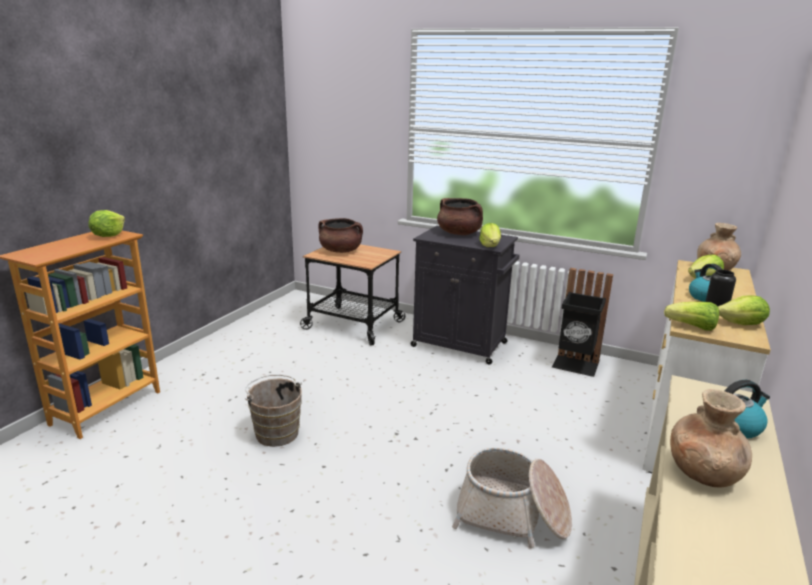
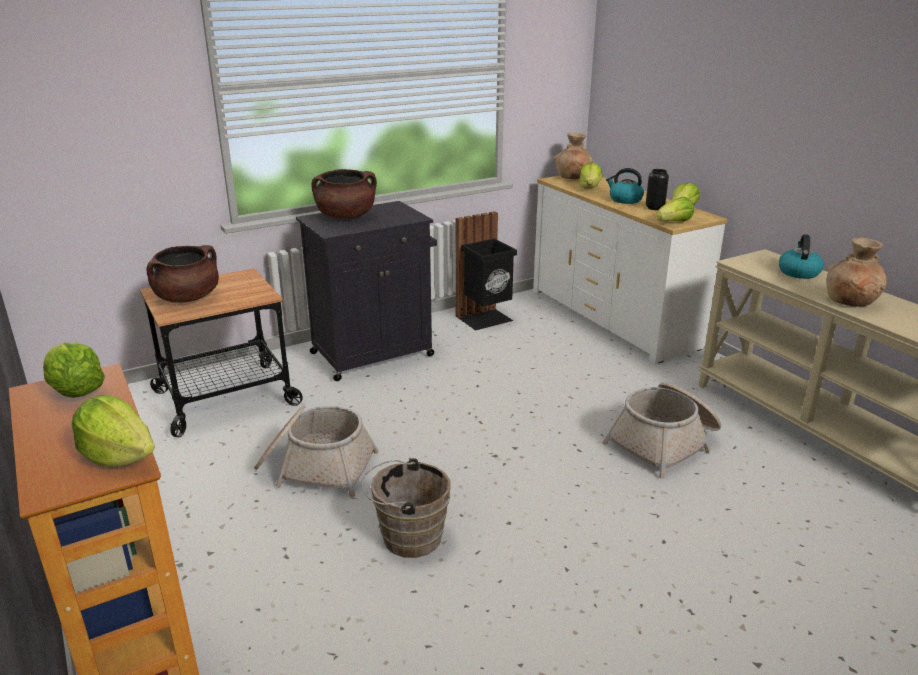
camera: 55 degrees left, 5 degrees up
(316, 375) = (315, 467): none -> basket
(490, 246) = (409, 217): lettuce -> lettuce (119, 456)

